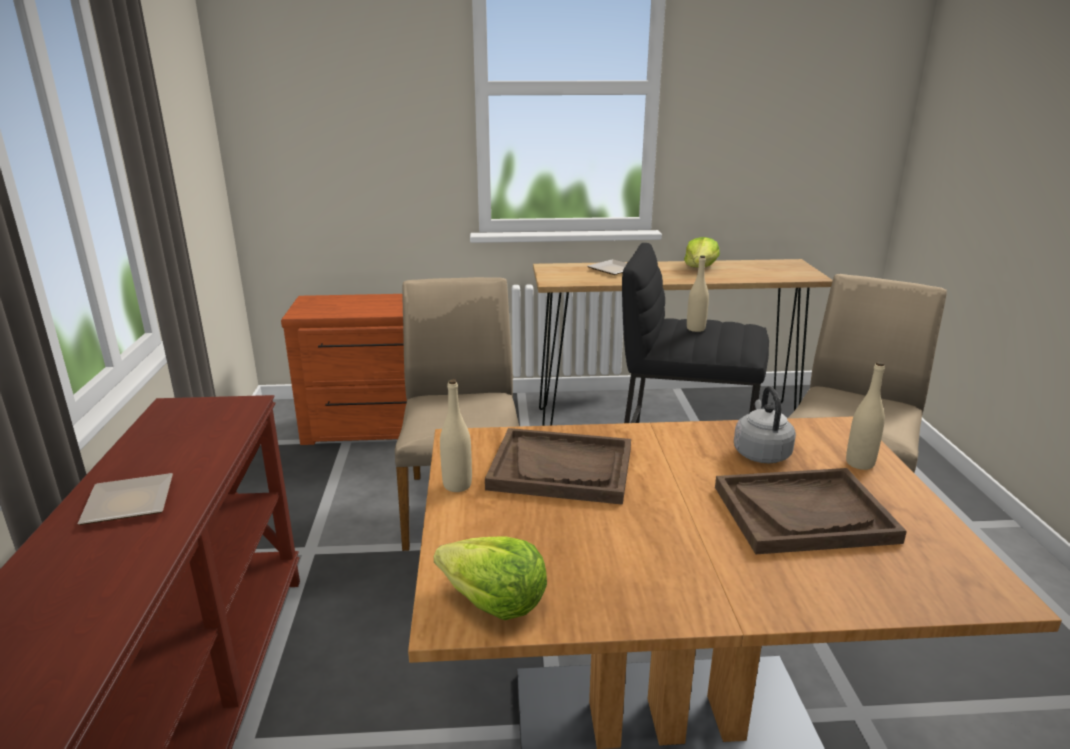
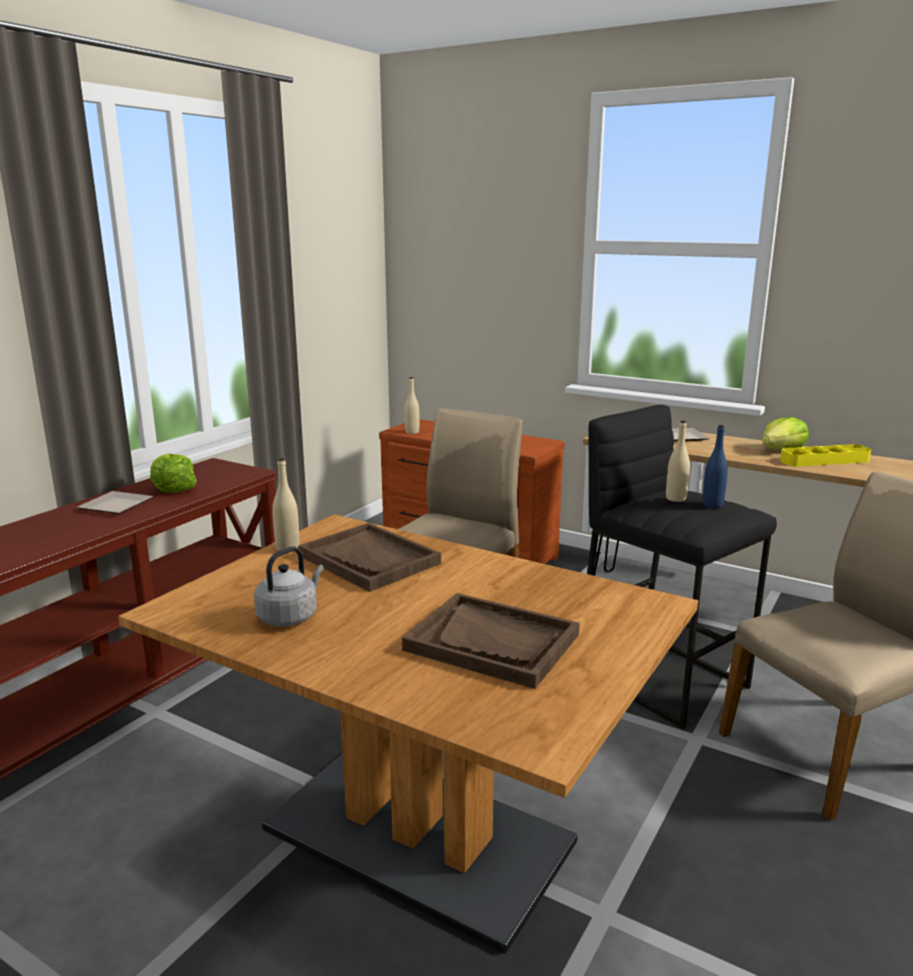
camera: 35 degrees right, 5 degrees down
(494, 601) = (197, 611): lettuce -> lettuce (173, 488)
(729, 327) = (712, 504): none -> blue bottle
(740, 270) = (824, 460): none -> yellow tray
(760, 452) = (543, 596): grey kettle -> grey kettle (290, 616)
(859, 463) = (618, 630): beige bottle -> beige bottle (412, 432)

